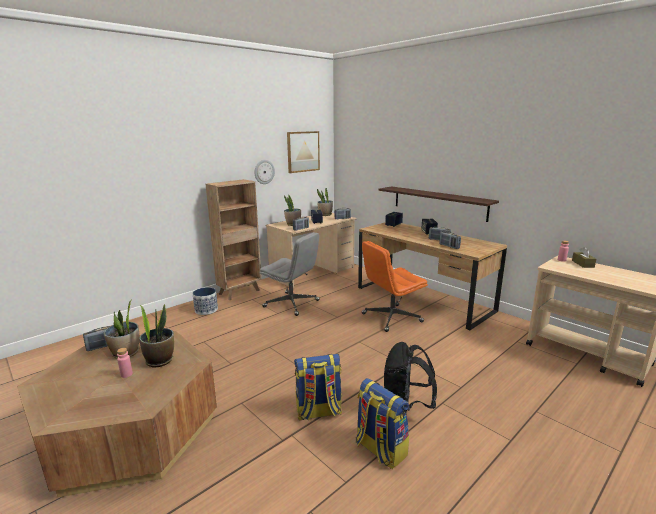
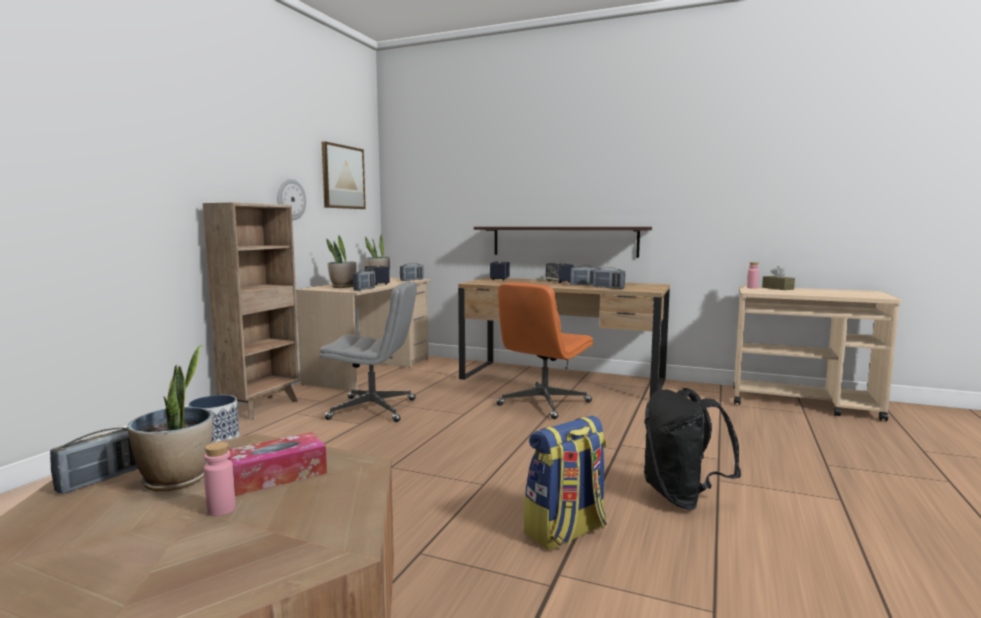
camera: 25 degrees left, 10 degrees down
(160, 360) = (277, 475): potted plant -> tissue box
(379, 449) = (709, 554): backpack -> none

